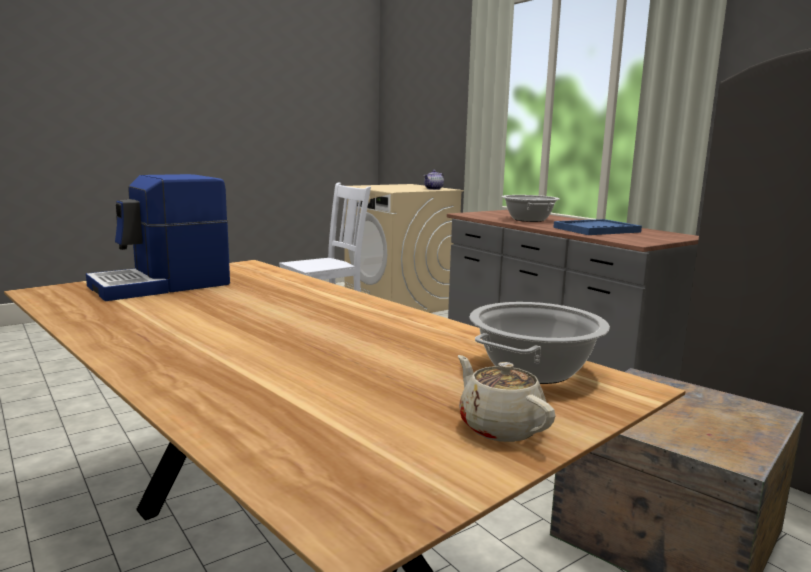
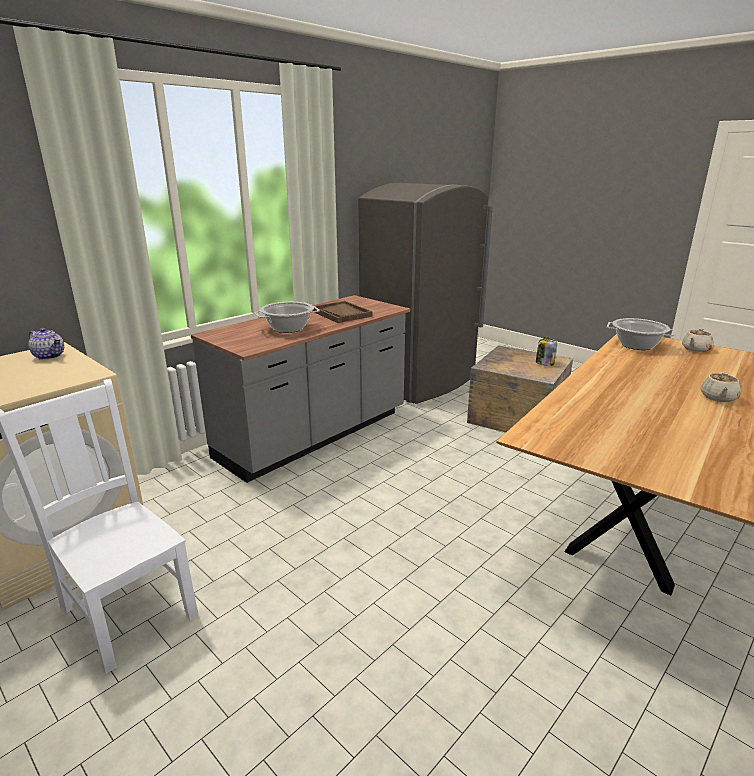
camera: 100 degrees left, 10 degrees up
(162, 285) = (645, 453): coffee machine -> none
(222, 351) = (718, 398): none -> beige teapot
(596, 230) = (341, 313): blue tray -> brown tray
(691, 433) = (544, 363): none -> jar

